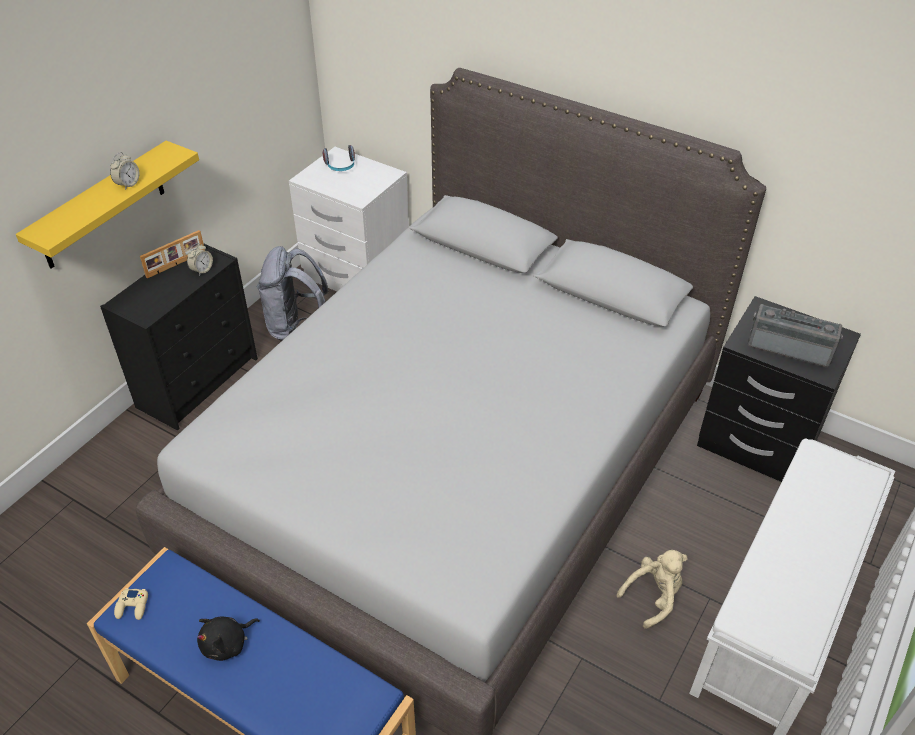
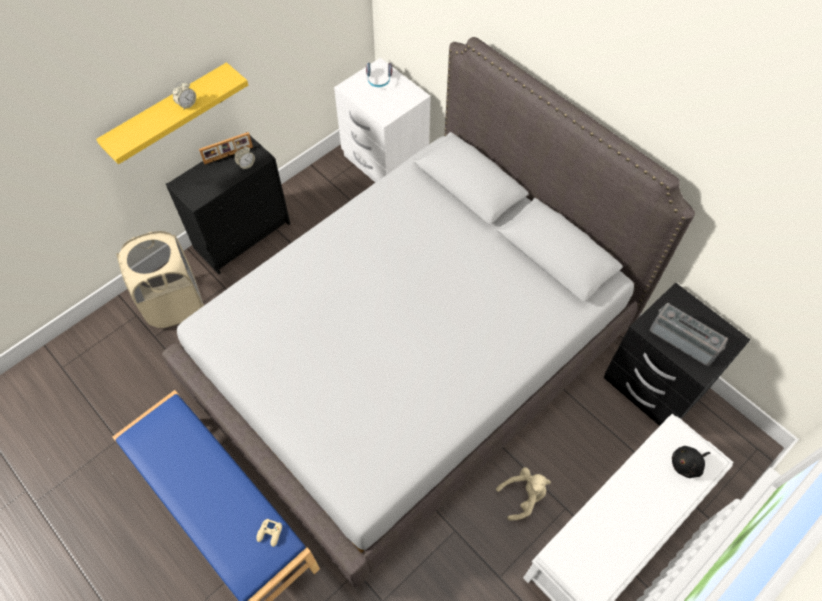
camera: 15 degrees right, 15 degrees up
(124, 474) = (174, 303): none -> beige laundry basket
(133, 606) = (142, 434): beige game controller -> beige game controller (270, 533)
(227, 644) = (197, 478): black plush toy -> black plush toy (687, 464)
(295, 326) = (326, 200): grey backpack -> none

